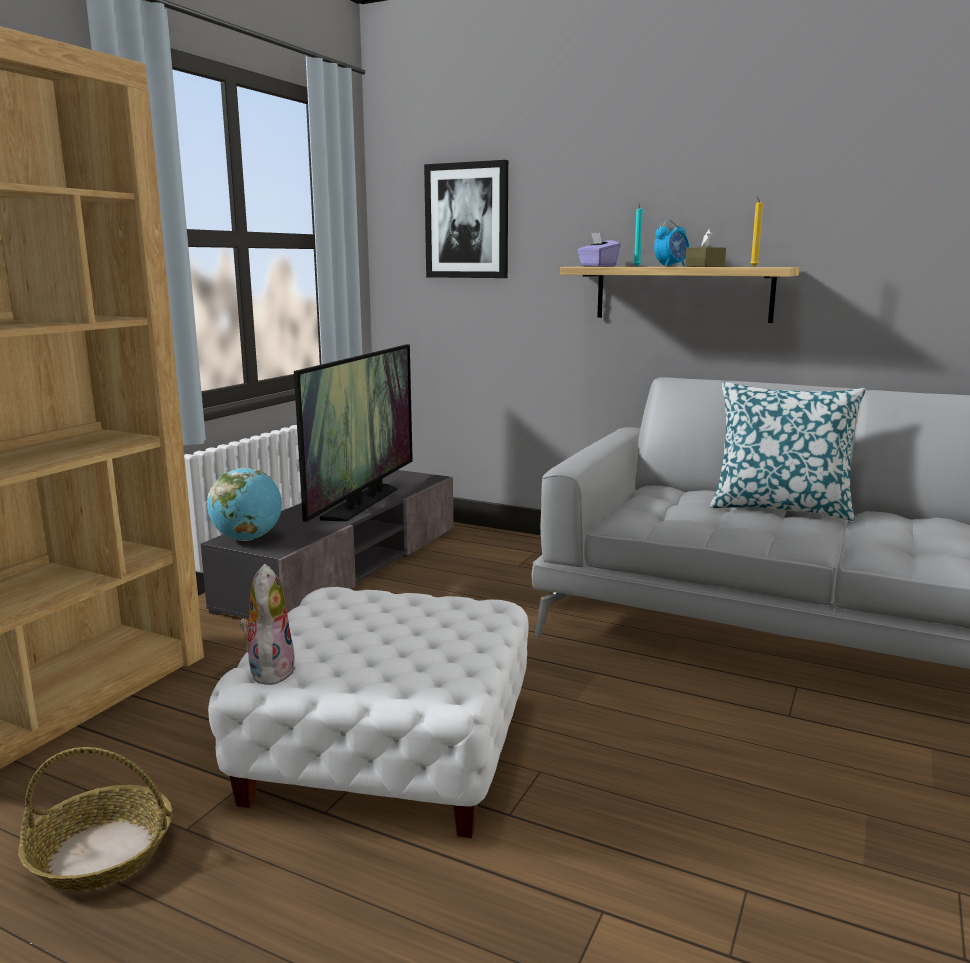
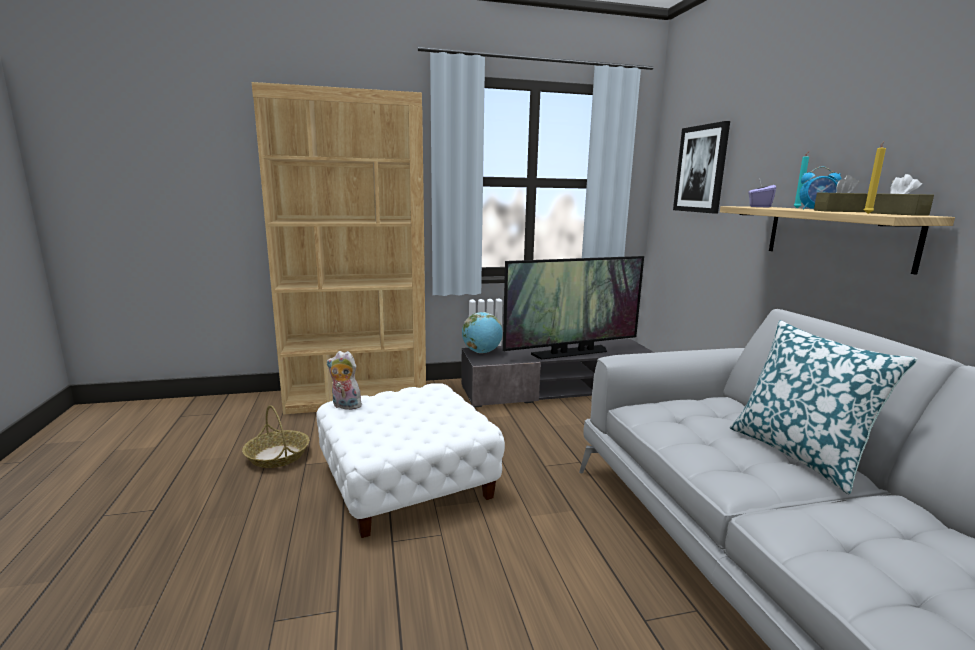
camera: 50 degrees right, 0 degrees up
(269, 670) = (345, 406): plush toy -> plush toy turned 120 degrees counterclockwise
(760, 266) = (896, 214): none -> brown tissue box

